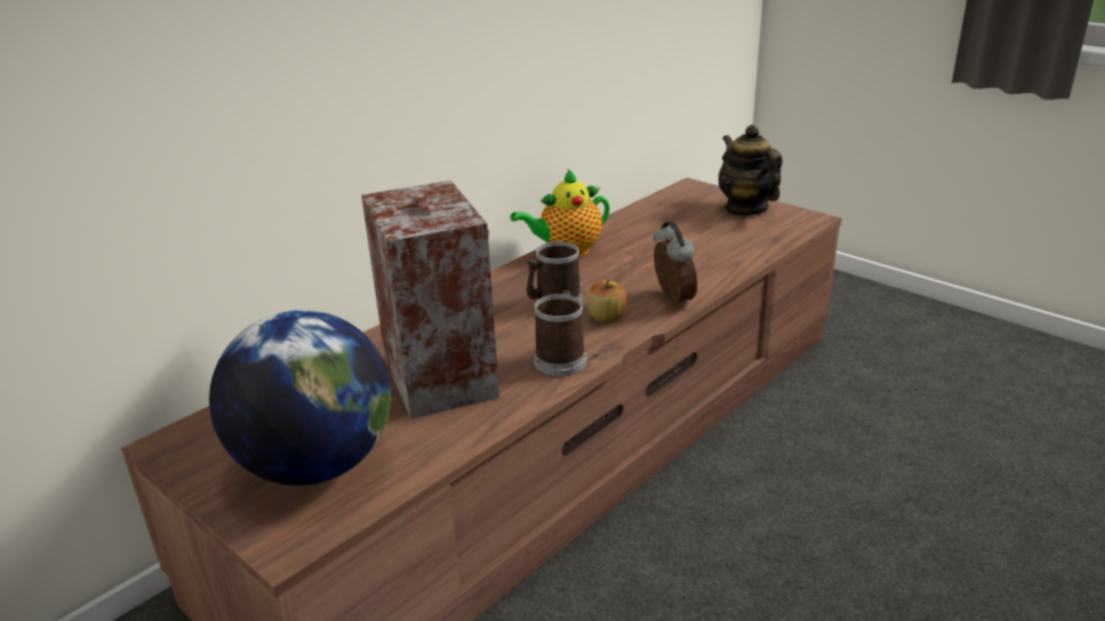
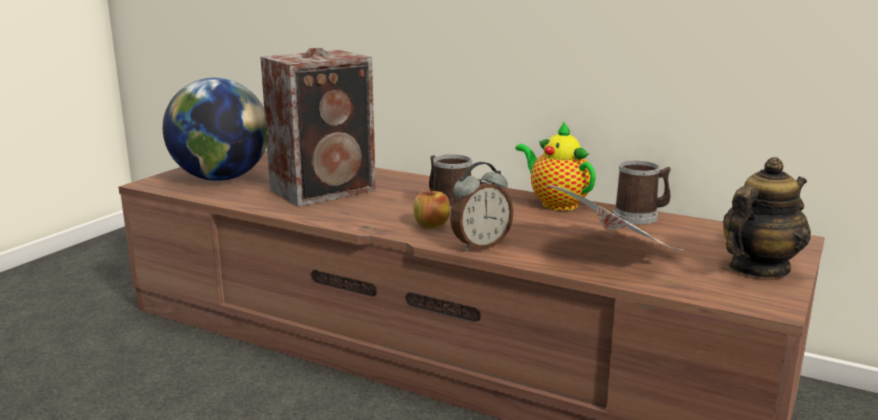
camera: 75 degrees right, 10 degrees down
(561, 358) = (357, 217): mug -> mug (640, 217)
(707, 249) = (613, 254): none -> newspaper

